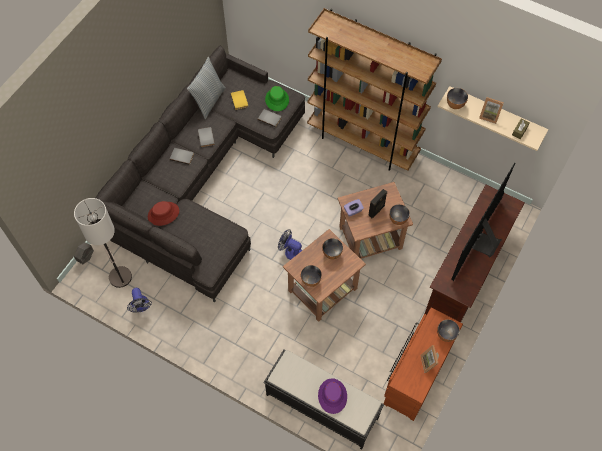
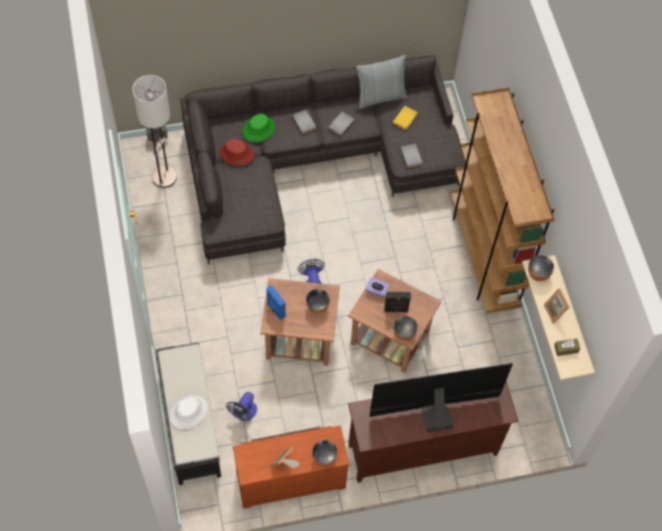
camera: 45 degrees right, 0 degrees up
(141, 307) = (152, 214): fan -> fan (244, 413)
(277, 100) = (436, 146): green hat -> green hat (258, 129)
(311, 280) = (275, 310): bowl -> blue speaker
(332, 396) = (188, 412): purple hat -> white hat

